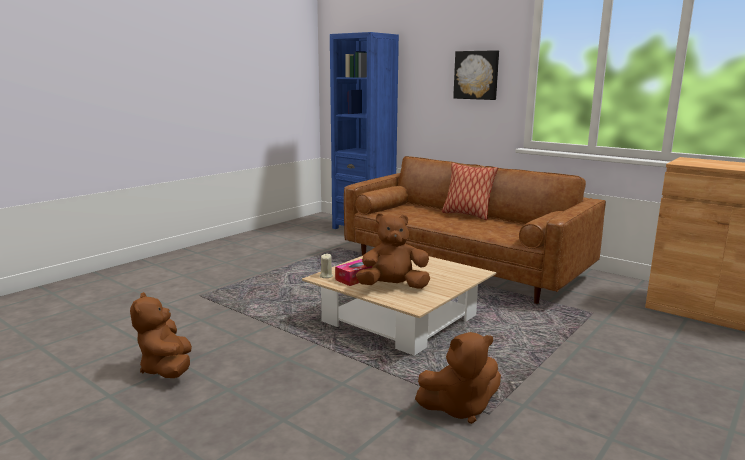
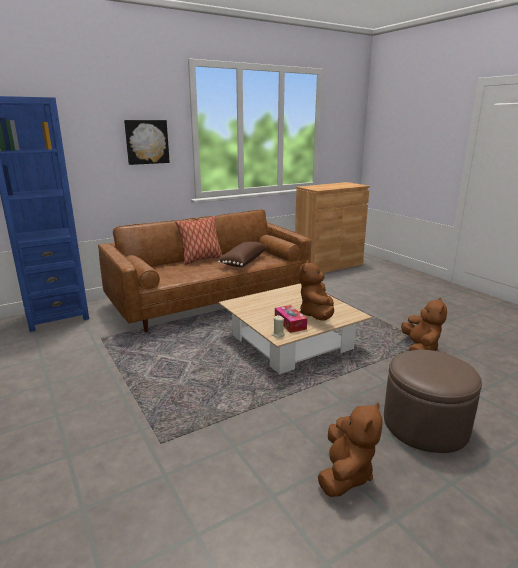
camera: 70 degrees left, 5 degrees up
(167, 369) = (345, 474): brown plush toy -> brown plush toy turned 75 degrees counterclockwise
(256, 412) = (425, 425): none -> brown ottoman
(486, 228) = (242, 261): none -> brown pillow

